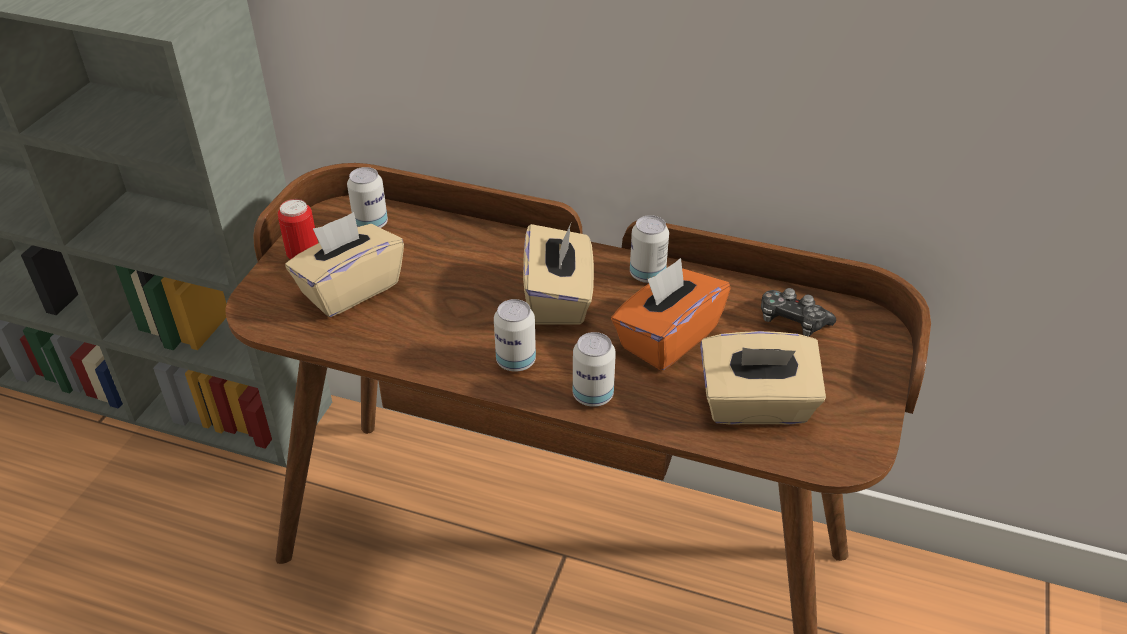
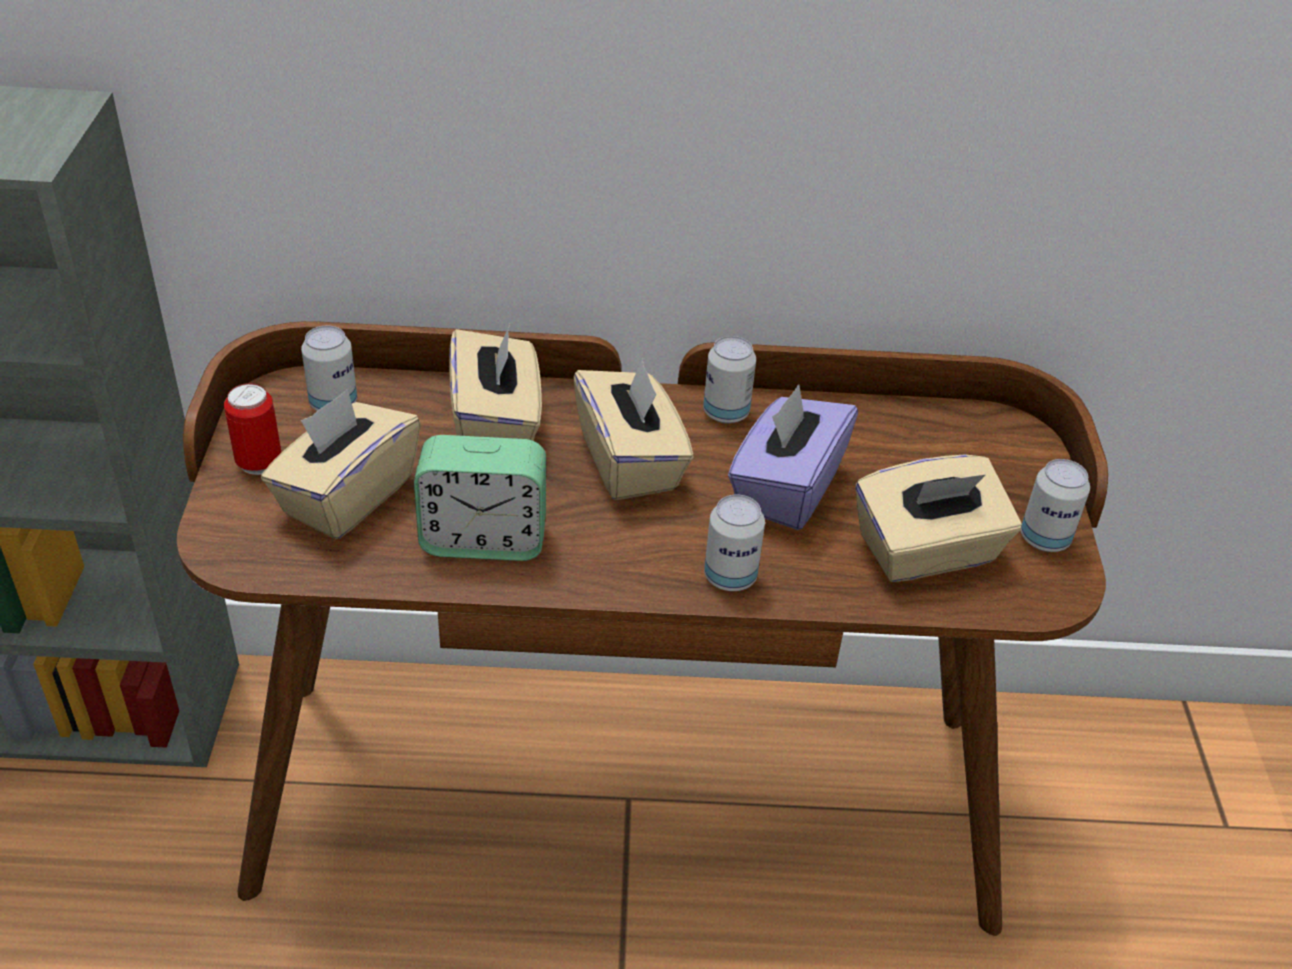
camera: 20 degrees left, 0 degrees up
(428, 335) = (483, 539): none -> alarm clock
(475, 256) = (496, 424): none -> beige tissue box
(516, 361) = (614, 552): can -> can (1044, 539)
(667, 338) = (786, 488): orange tissue box -> purple tissue box
(792, 321) = (921, 441): game controller -> none

